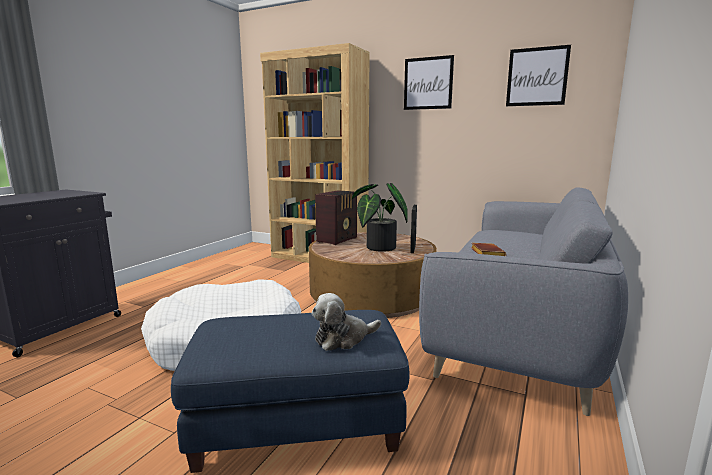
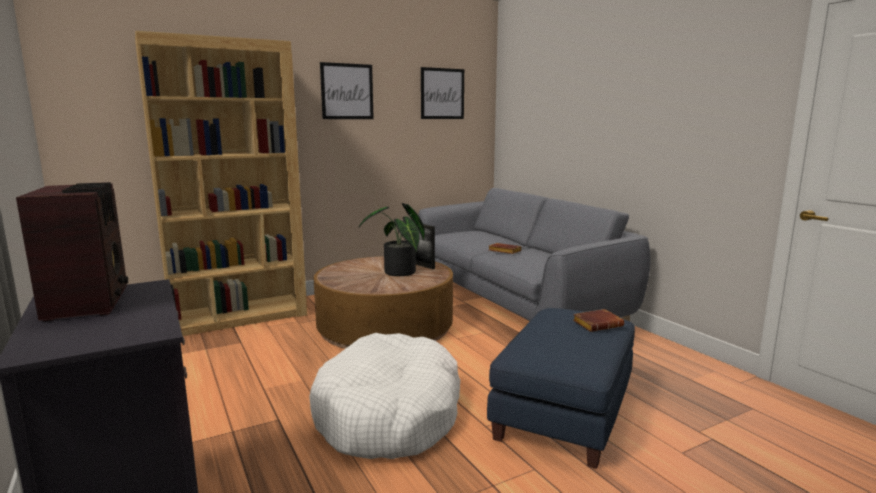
camera: 55 degrees left, 0 degrees up
(338, 239) = (339, 277): radio -> radio (89, 302)
(343, 338) = (598, 324): plush toy -> brown book

